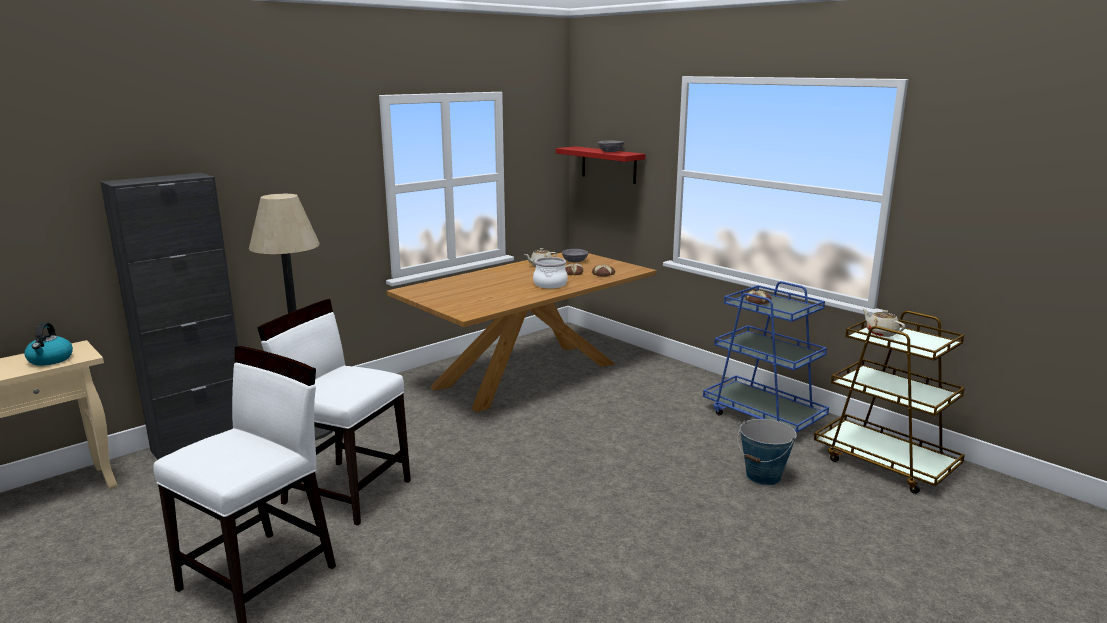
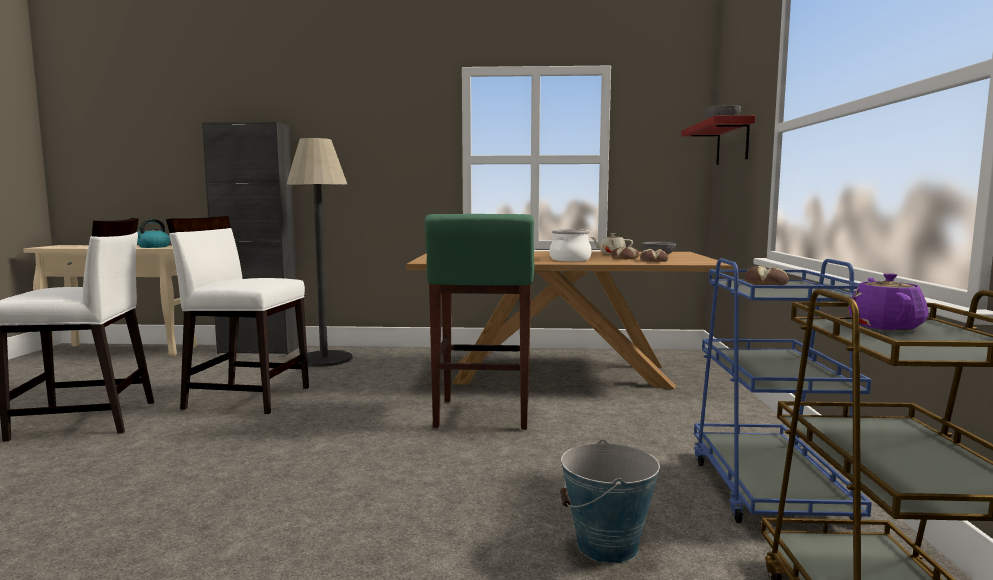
camera: 45 degrees right, 10 degrees down
(347, 491) = (247, 397): white chair -> white chair turned 60 degrees counterclockwise
(556, 429) = (482, 415): none -> green stool
(881, 333) = (885, 326): beige teapot -> purple teapot

